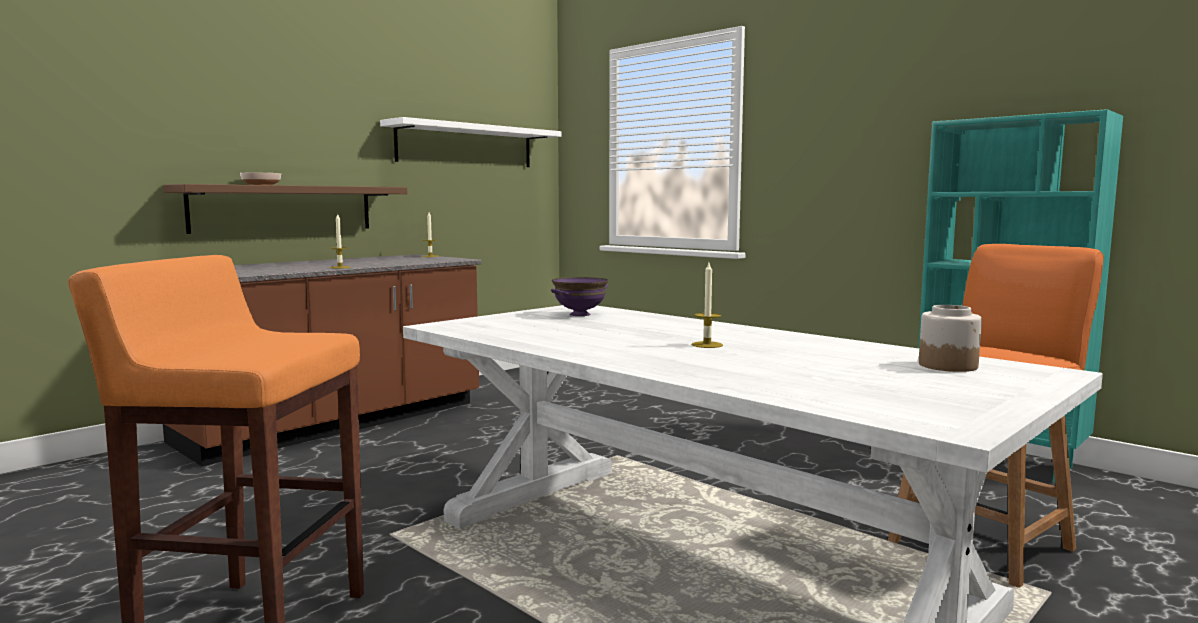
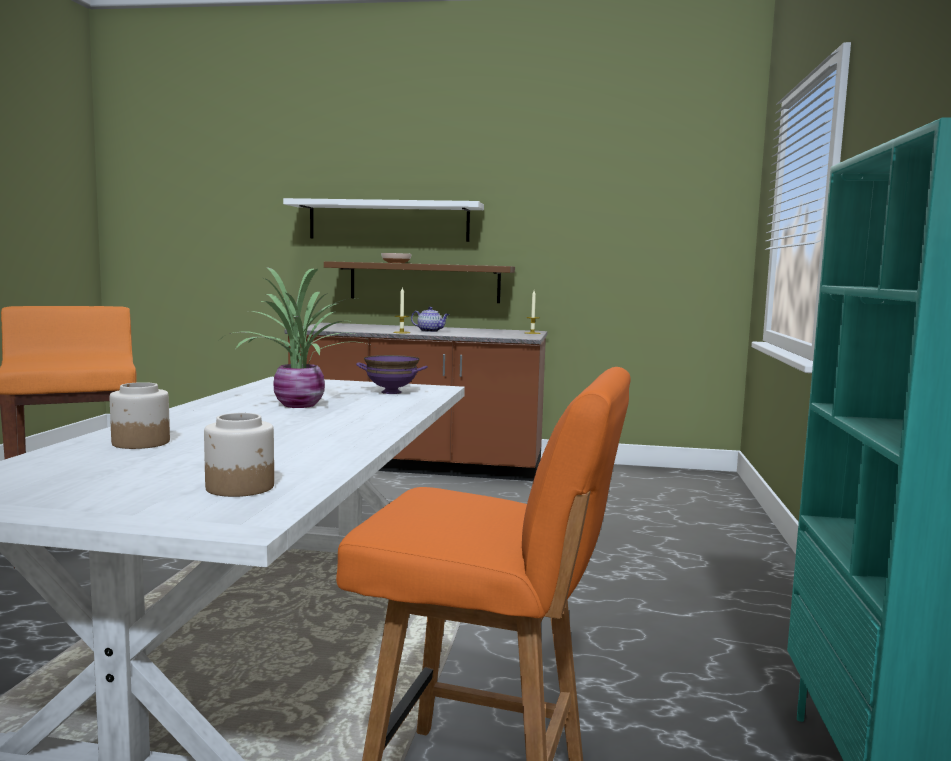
camera: 55 degrees right, 0 degrees up
(349, 264) = (430, 331): none -> teapot
(466, 146) = (618, 224): white shelf -> white shelf (388, 221)
(607, 333) = (300, 404): none -> potted plant
(707, 345) = (274, 425): candle -> none
(749, 374) = (140, 443): none -> jar

